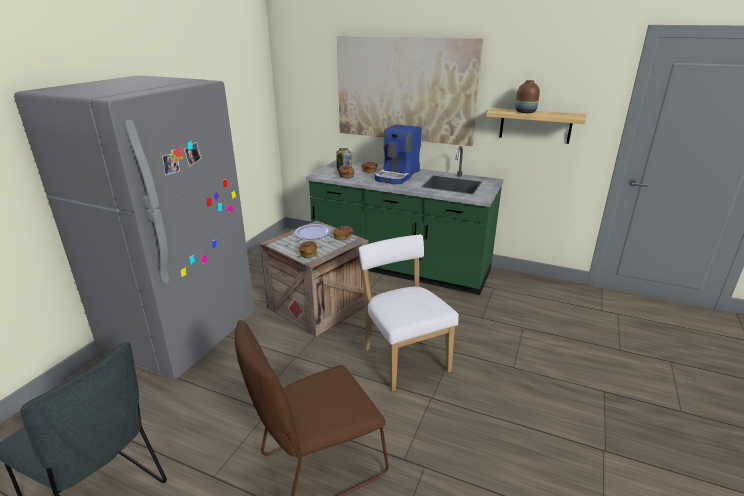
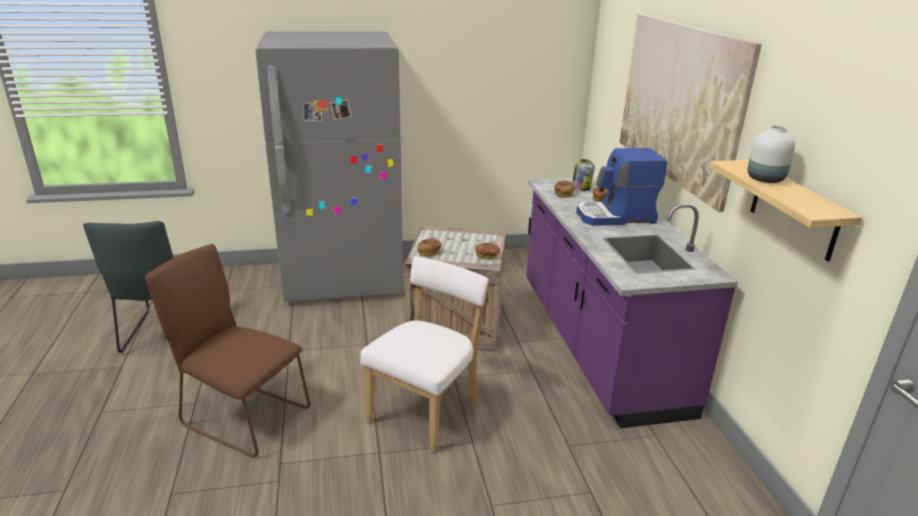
camera: 55 degrees right, 0 degrees up
(312, 233) = (474, 239): plate -> none
(401, 267) = (597, 344): green counter -> purple counter
(524, 112) = (764, 179): brown vase -> white vase

